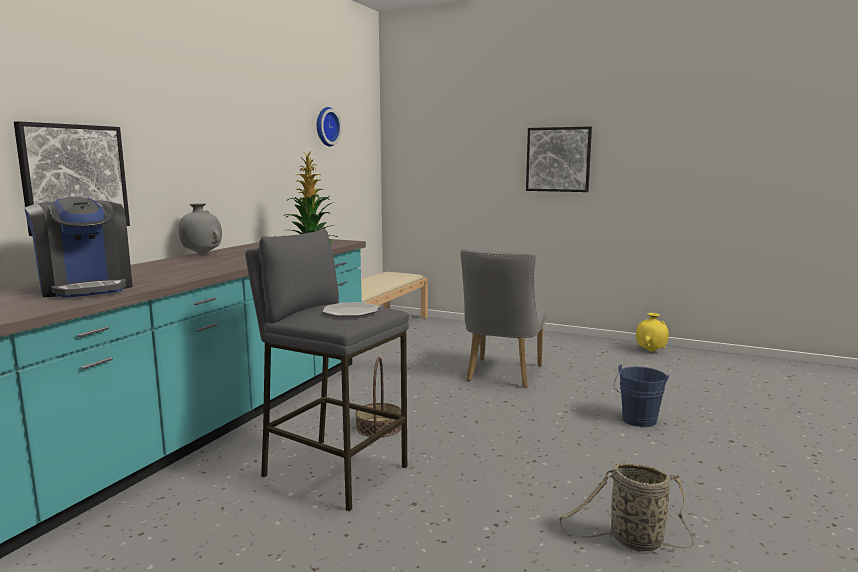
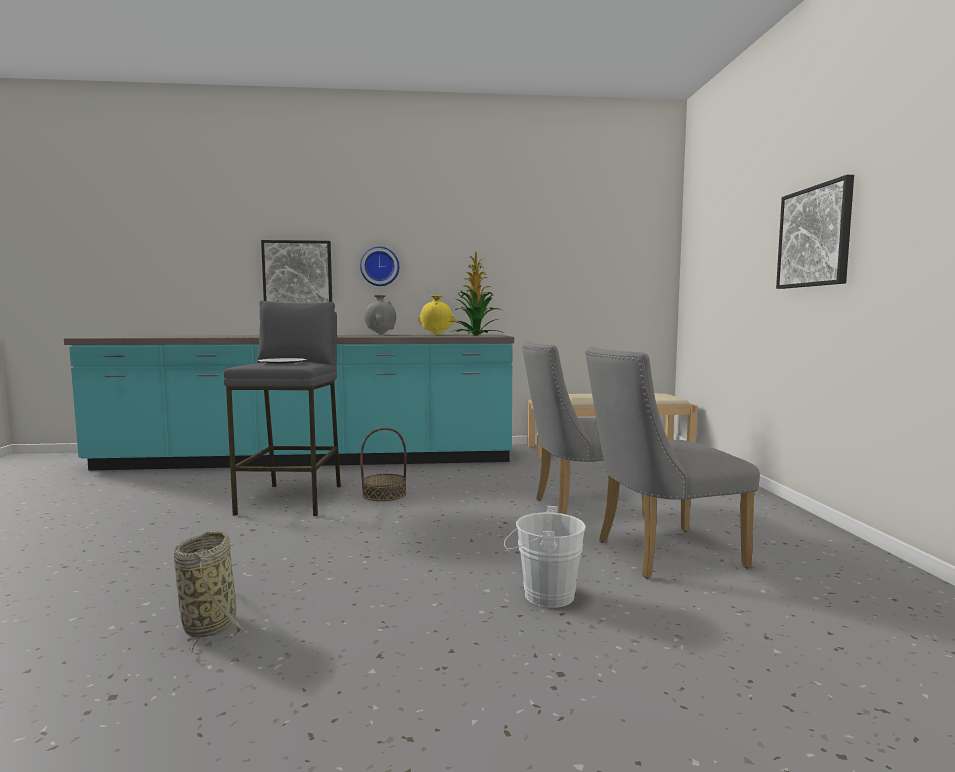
camera: 60 degrees right, 5 degrees down
(86, 288) = (244, 336): coffee machine -> none
(325, 127) = (572, 232): wall clock -> wall clock (380, 266)
(597, 380) = (658, 554): none -> grey chair
(637, 421) = (543, 594): blue bucket -> white bucket
(650, 351) = (877, 573): yellow vase -> yellow vase (436, 334)

